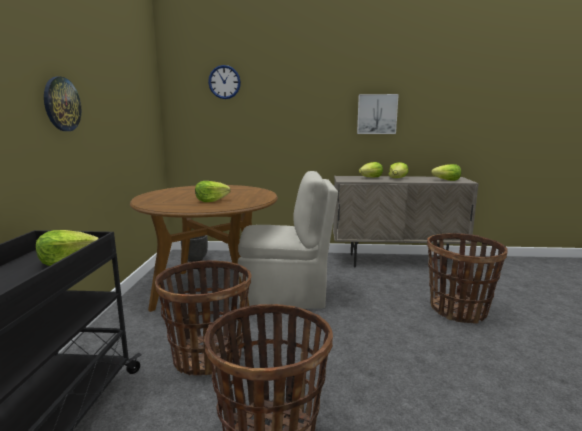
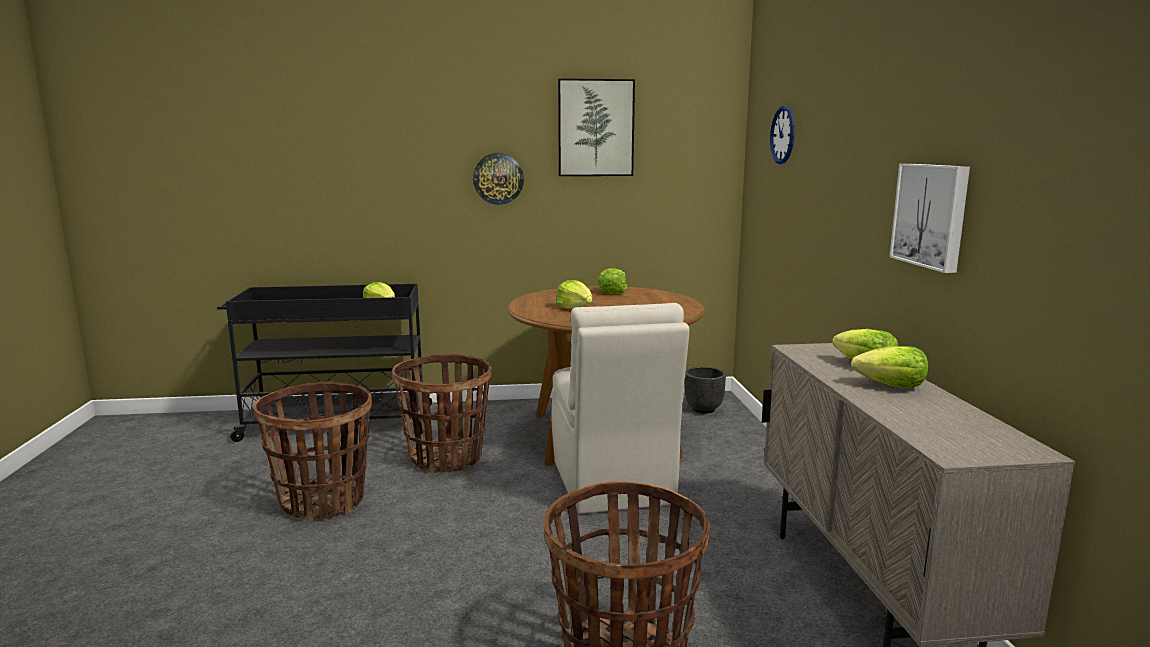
camera: 80 degrees right, 0 degrees up
(108, 64) = (595, 128): none -> picture
(447, 180) = (933, 432): lettuce -> lettuce (612, 292)

